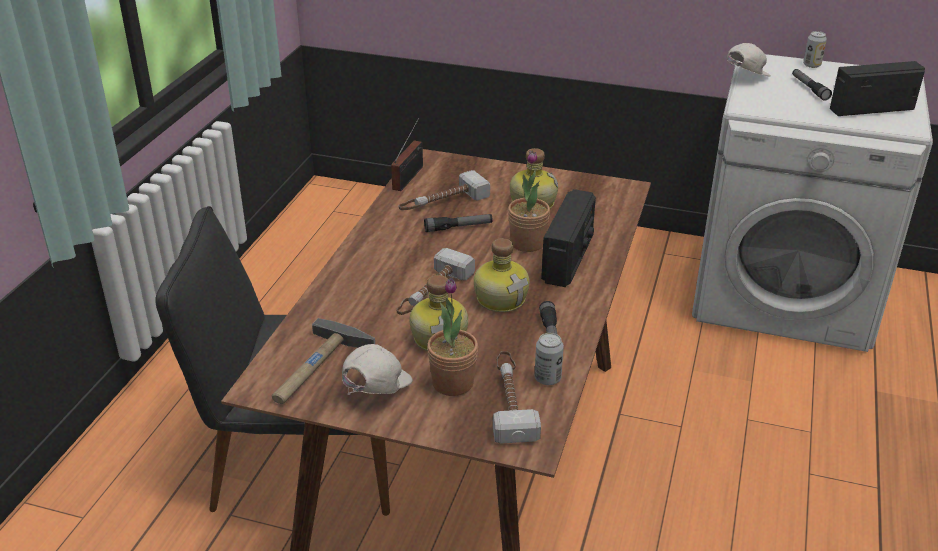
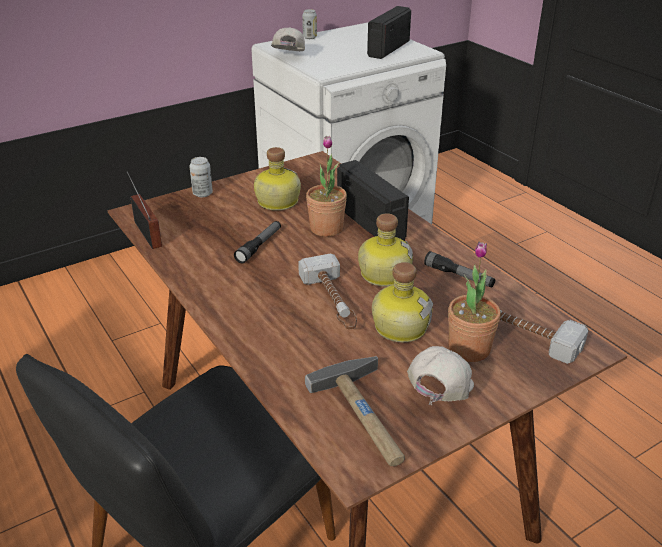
camera: 50 degrees left, 0 degrees up
(375, 391) = (437, 396): white cap -> white cap turned 45 degrees clockwise
(442, 203) = (212, 236): hammer -> none
(547, 378) = (509, 302): can -> can (202, 193)
(809, 88) = (335, 50): flashlight -> none

